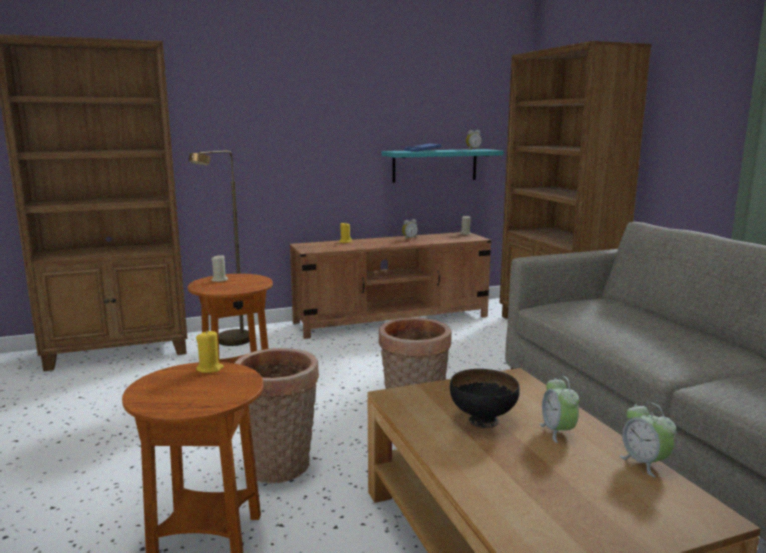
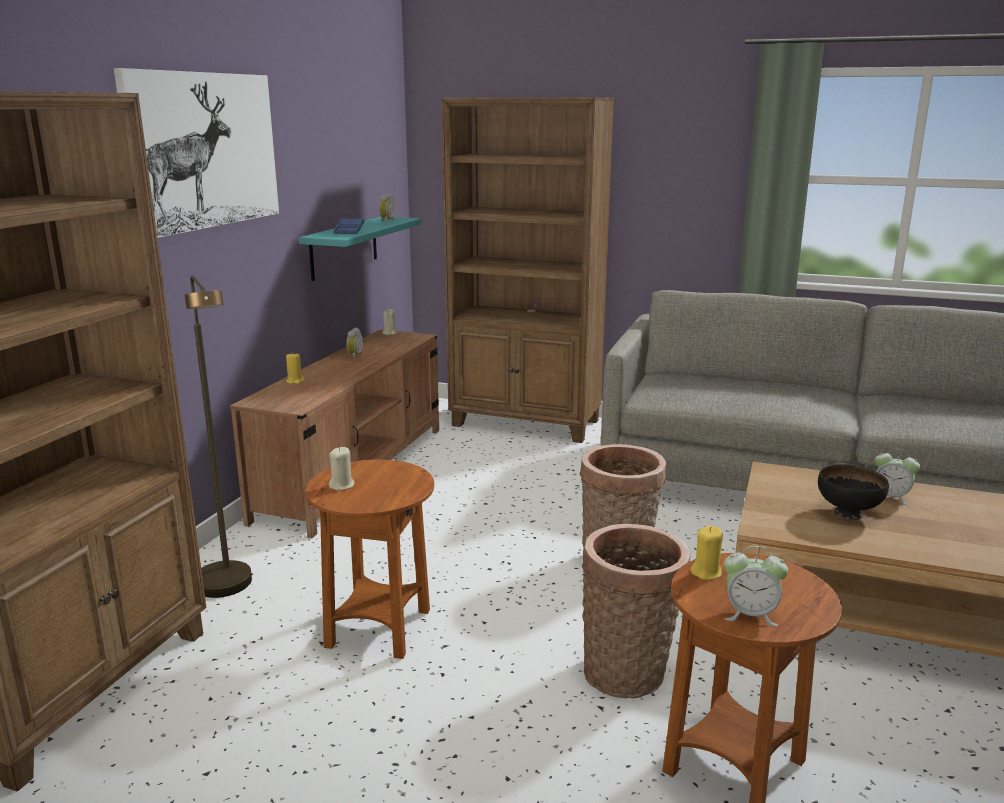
camera: 50 degrees left, 5 degrees up
(293, 86) = (204, 150): none -> picture
(644, 463) = (961, 493): alarm clock -> alarm clock (750, 615)

